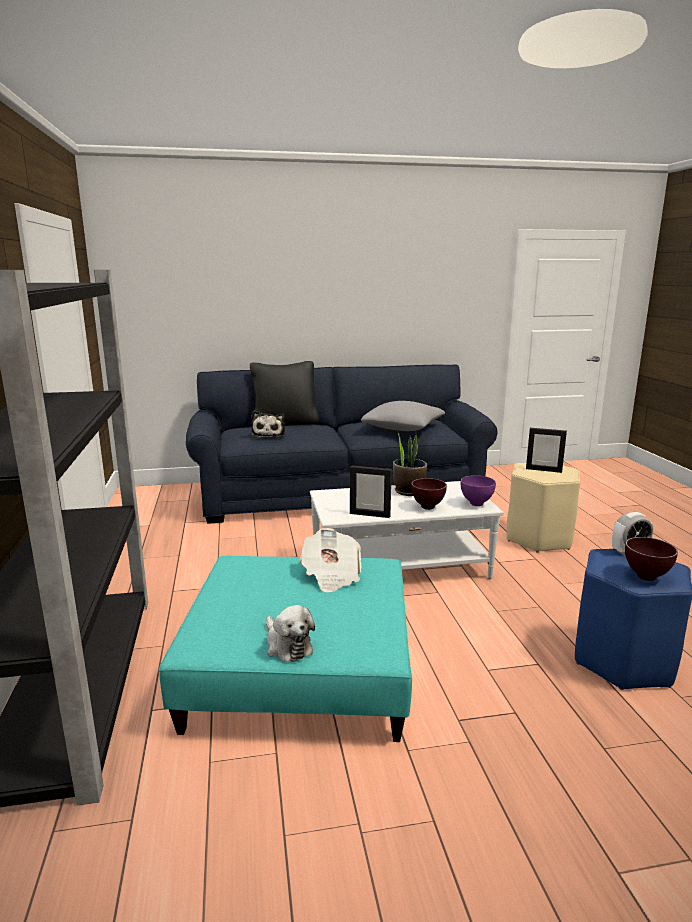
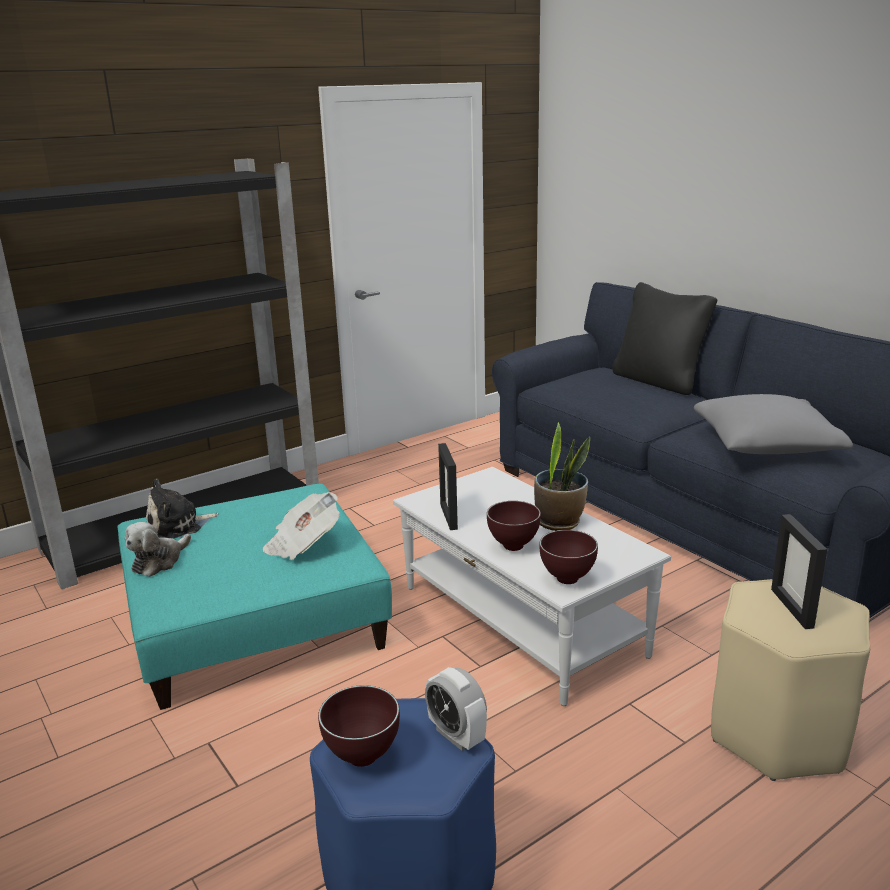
camera: 65 degrees right, 5 degrees up
(269, 434) = (594, 387): plush toy -> plush toy (178, 526)
(476, 504) = (566, 579): purple bowl -> brown bowl

